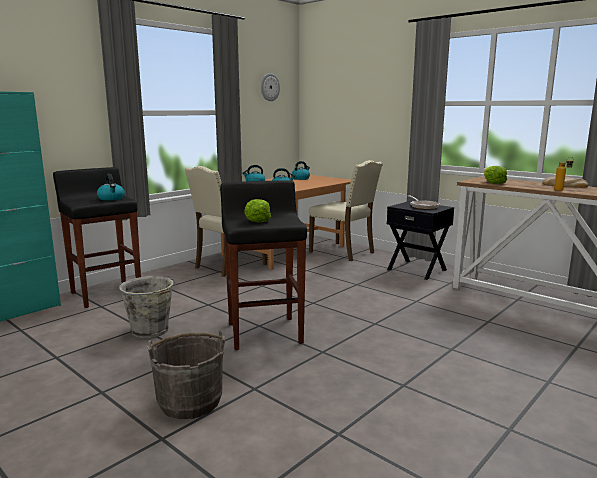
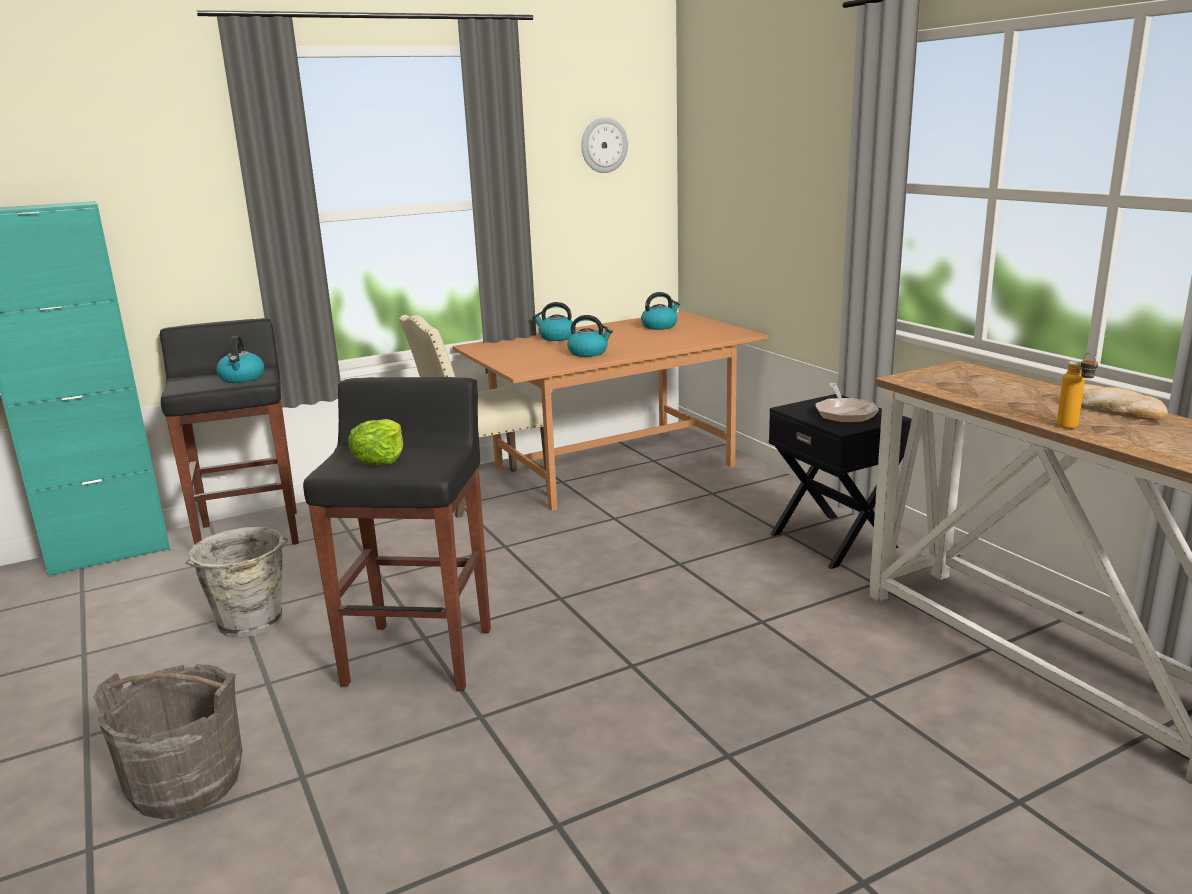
camera: 20 degrees right, 5 degrees up
(344, 252) = (721, 481): beige chair -> none
(493, 183) = (949, 388): lettuce -> none

